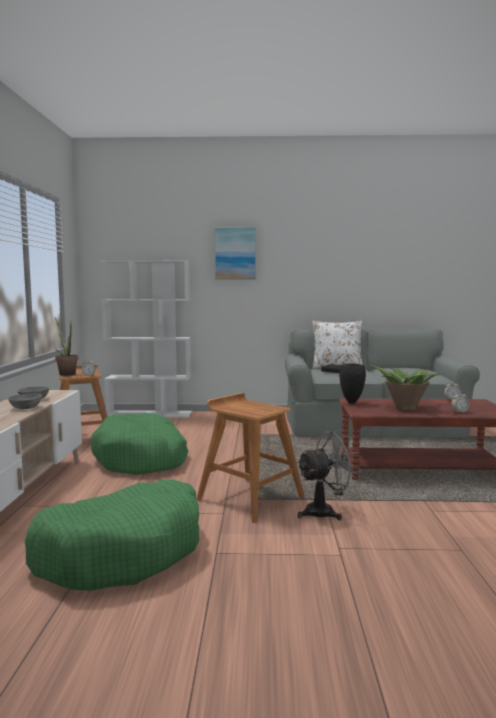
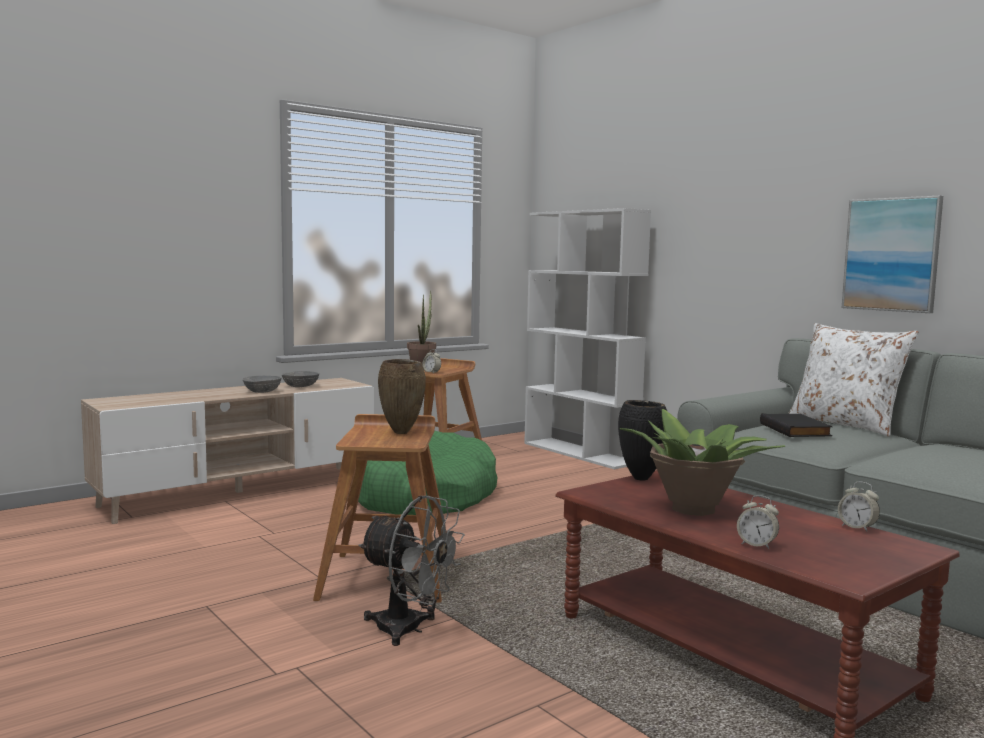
camera: 50 degrees right, 0 degrees up
(122, 551) = (166, 567): green dog bed -> none
(235, 253) = (721, 192): picture -> picture (891, 254)
(249, 405) = (402, 433): none -> brown vase

